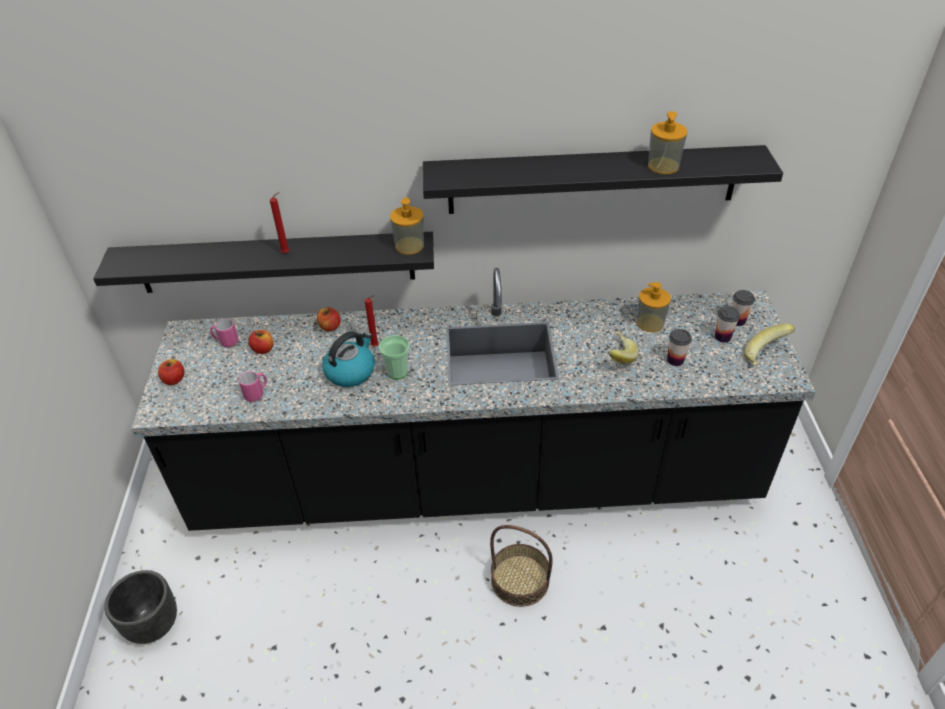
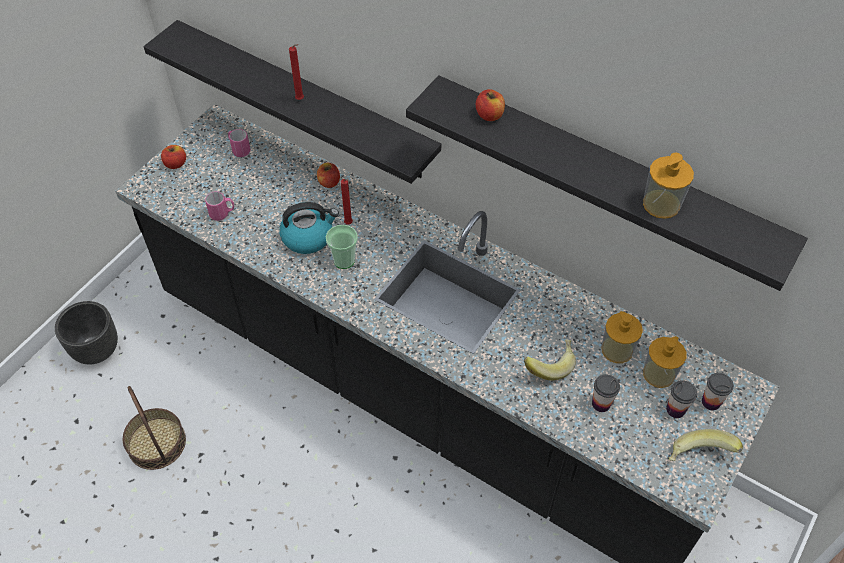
camera: 35 degrees right, 10 degrees up
(263, 349) = (260, 174): apple -> apple (489, 115)
(409, 246) = (406, 148): soap dispenser -> soap dispenser (659, 374)
(520, 580) = (382, 504): basket -> basket (157, 443)

